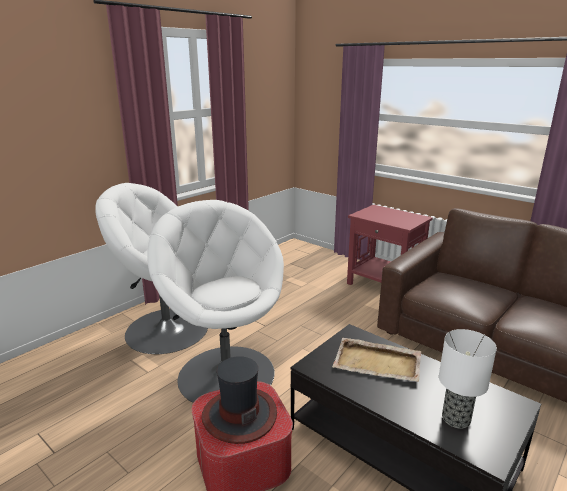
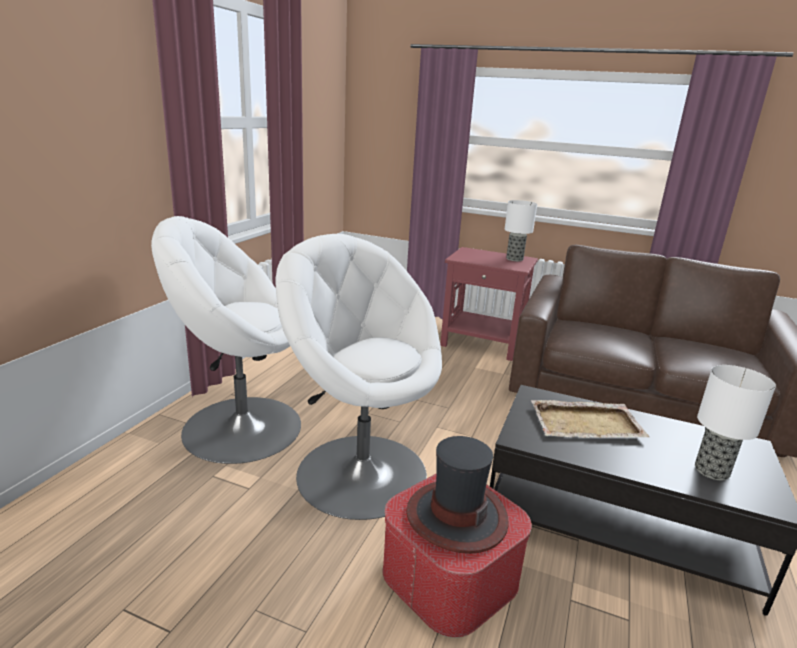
camera: 20 degrees left, 0 degrees up
(410, 217) = (515, 259): none -> table lamp

